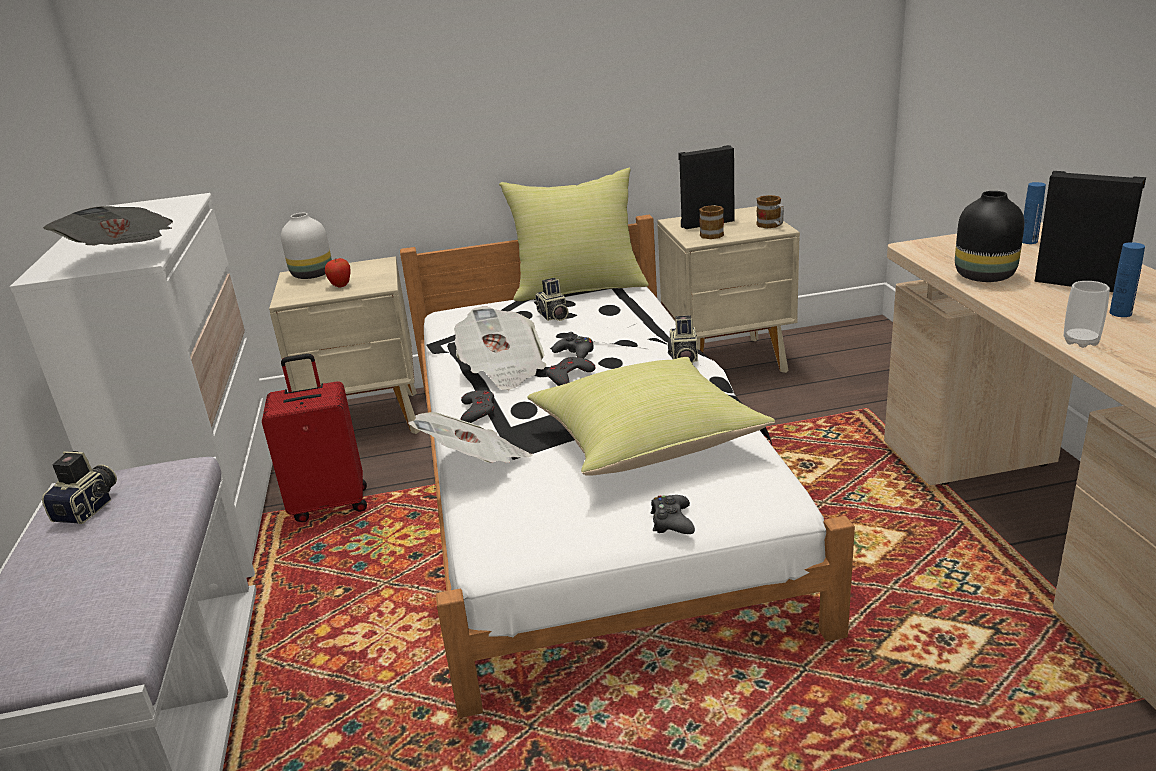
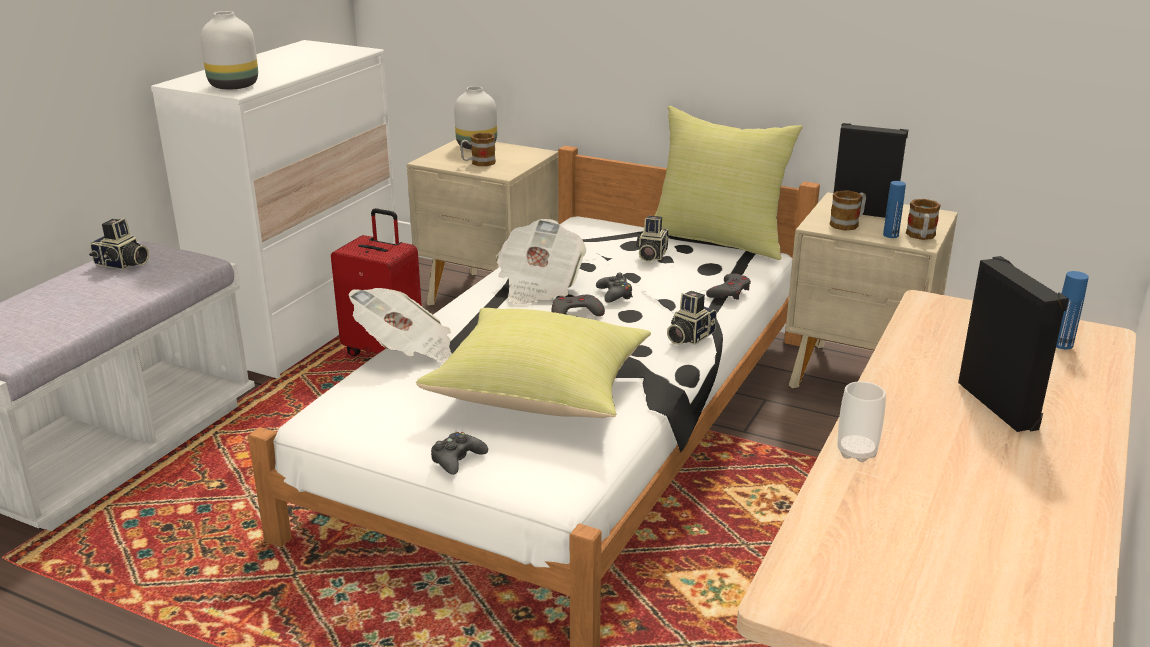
camera: 35 degrees right, 0 degrees up
(90, 507) = (122, 264): camera -> camera turned 60 degrees clockwise
(125, 257) = (234, 86): newspaper -> white vase
(341, 286) = (478, 163): apple -> mug
(478, 411) = (471, 311): grey game controller -> grey game controller (729, 292)
(982, 276) = (921, 356): black vase -> none
(1120, 313) = (966, 449): blue bottle -> blue bottle (890, 235)

